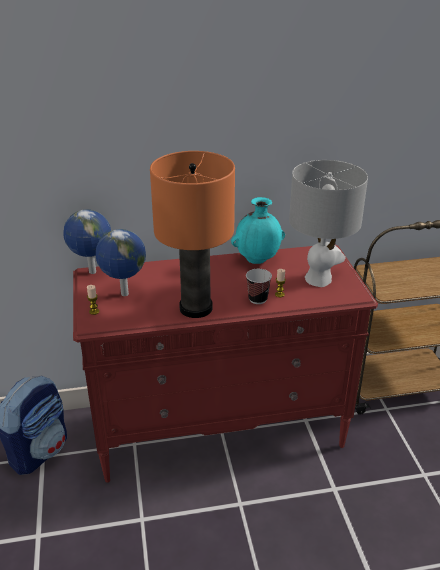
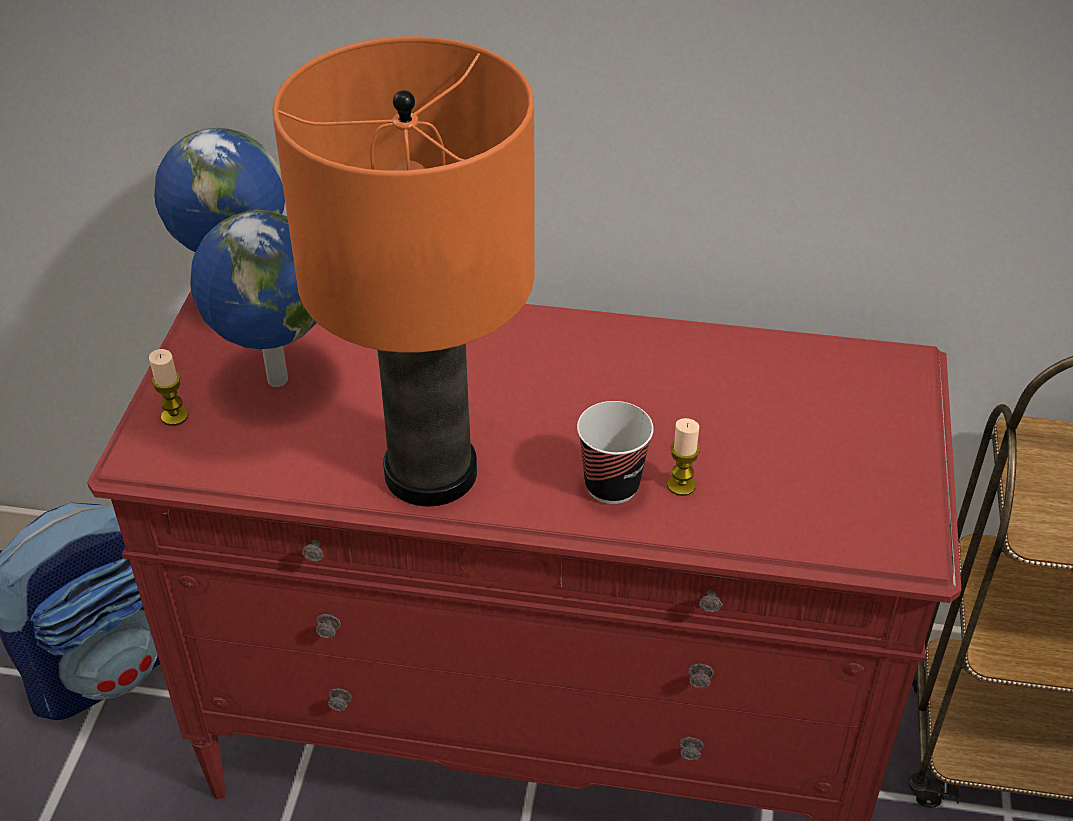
camera: 20 degrees right, 10 degrees up
(257, 260) = (682, 352): turquoise vase -> none
(319, 279) = (823, 460): grey table lamp -> none

